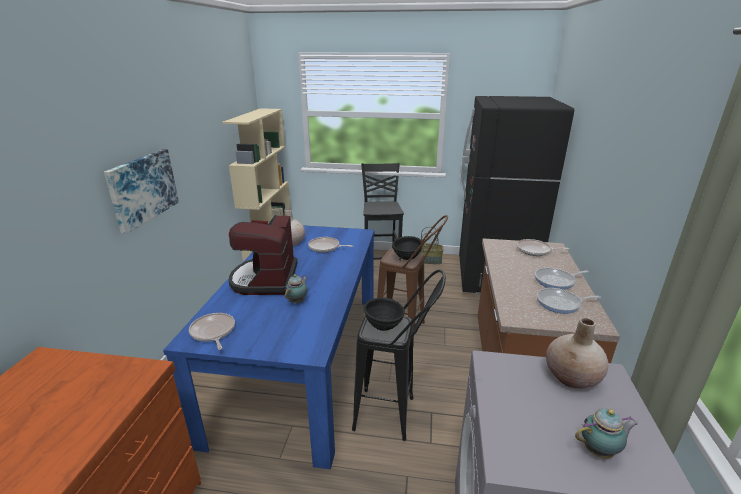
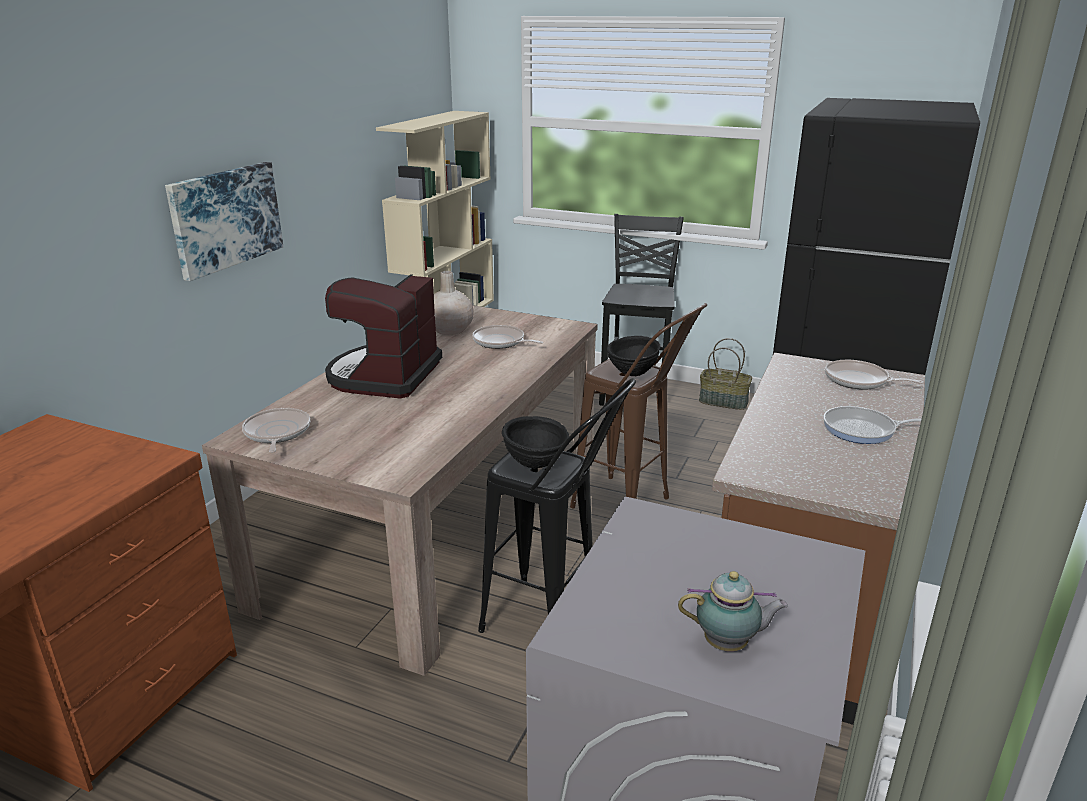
camera: 15 degrees right, 0 degrees up
(298, 301) = (416, 410): teapot -> none
(302, 361) = (441, 524): blue dining table -> beige dining table
(560, 303) = (844, 463): frying pan -> none
(572, 377) = (760, 553): beige vase -> none

